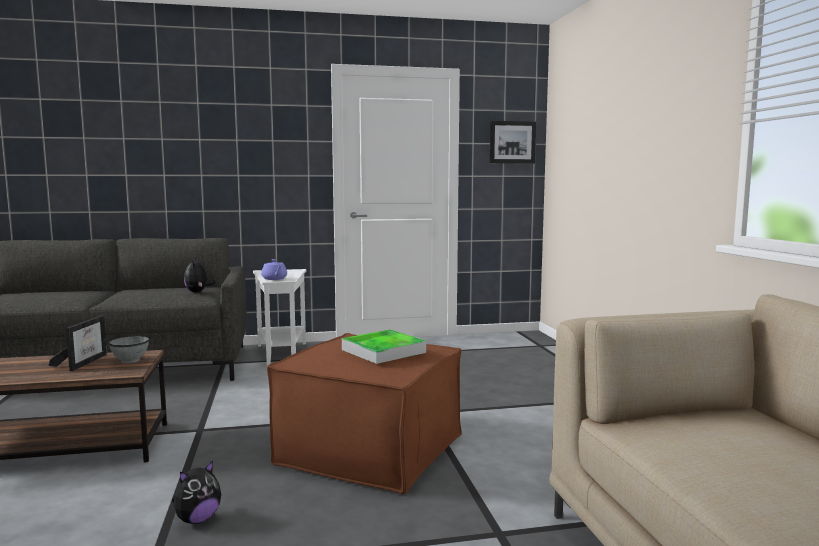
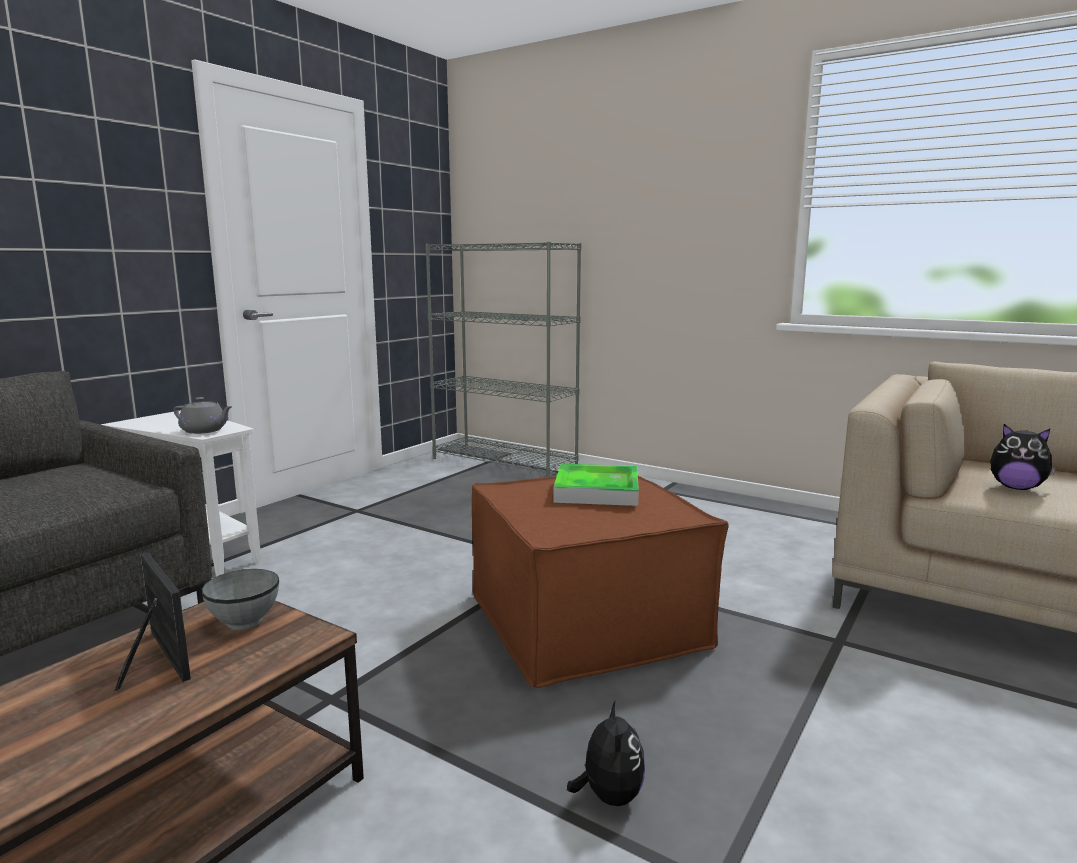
camera: 45 degrees left, 5 degrees up
(198, 292) = (93, 478): plush toy -> plush toy (1016, 488)
(274, 279) = (204, 431): purple teapot -> grey teapot
(512, 142) = (421, 210): picture -> none
(542, 349) = (505, 463): none -> grey bookcase

